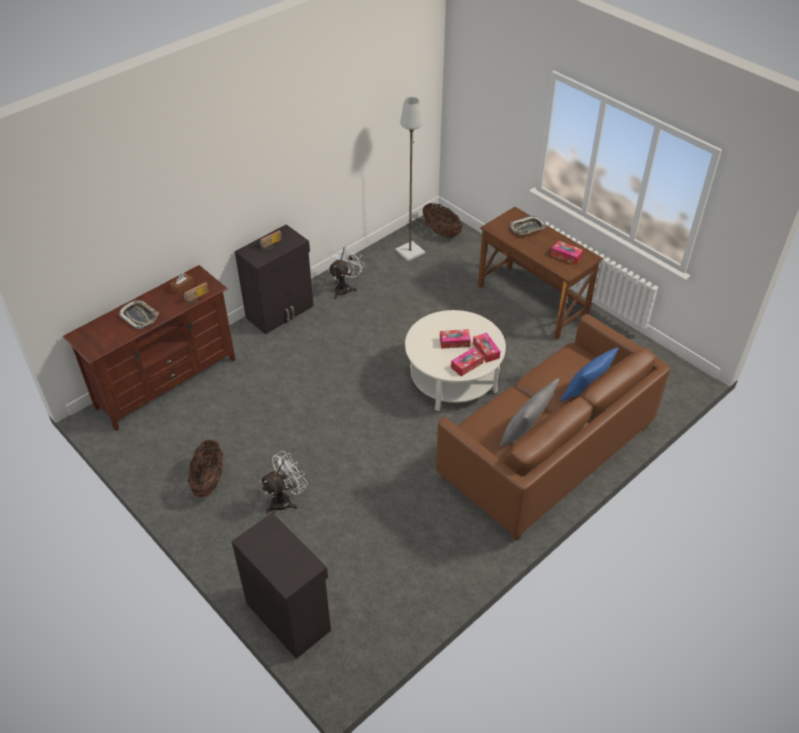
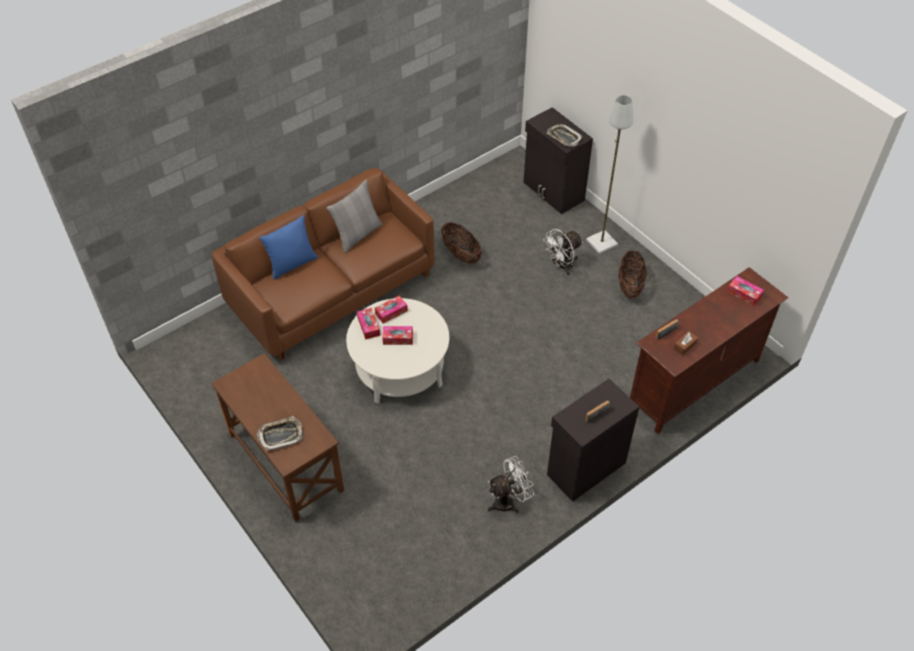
camera: 175 degrees left, 5 degrees up
(139, 316) = (719, 313): tray -> tray (563, 137)
(344, 287) = (508, 501): white fan -> white fan turned 150 degrees counterclockwise
(410, 251) = (419, 560): grey floor lamp -> grey floor lamp (601, 243)
(441, 232) = (369, 596): basket -> basket (461, 254)
(566, 256) = (251, 388): tissue box -> tissue box (744, 294)

